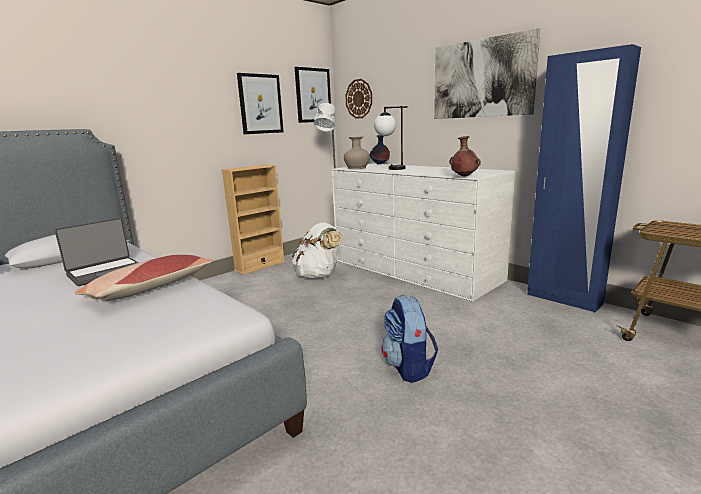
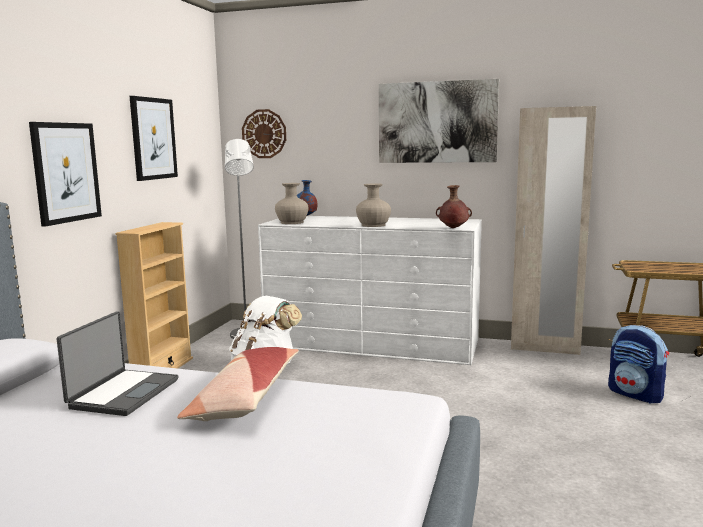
camera: 30 degrees left, 5 degrees down
(313, 95) = (202, 127): picture -> picture (66, 172)
(390, 169) = (341, 222): table lamp -> none
(407, 172) = (373, 225): none -> beige vase
(408, 367) = (490, 439): backpack -> backpack (636, 394)
(563, 299) = (544, 348): blue wardrobe -> beige wardrobe

